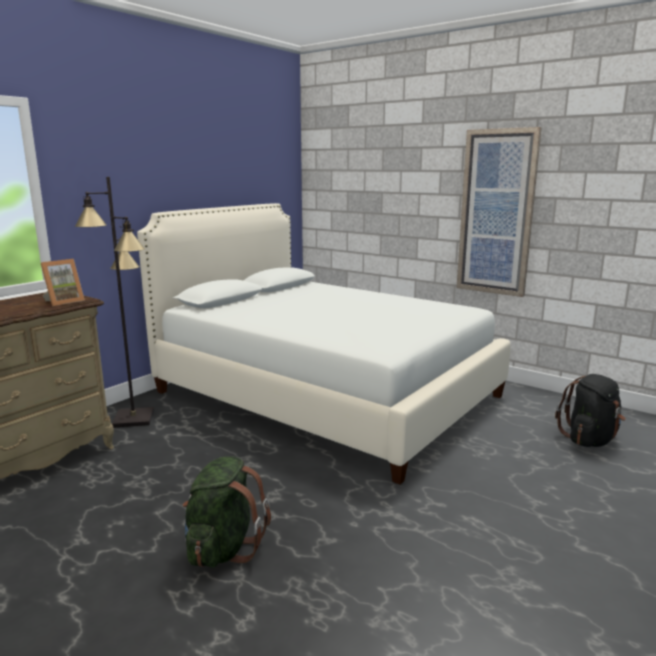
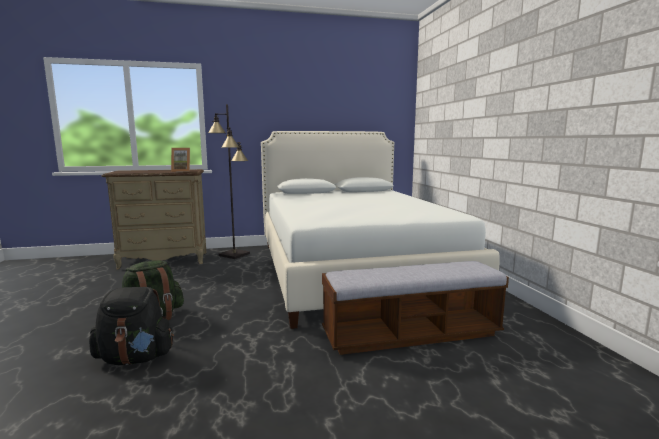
camera: 40 degrees right, 5 degrees down
(496, 213) = (520, 129): picture -> none
(496, 444) = (411, 334): none -> bench
(589, 440) = (514, 364): black backpack -> black backpack (135, 358)

